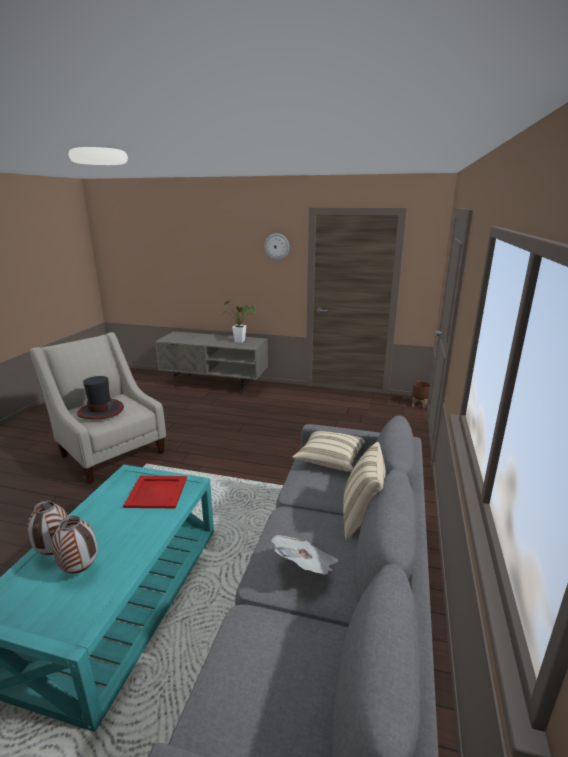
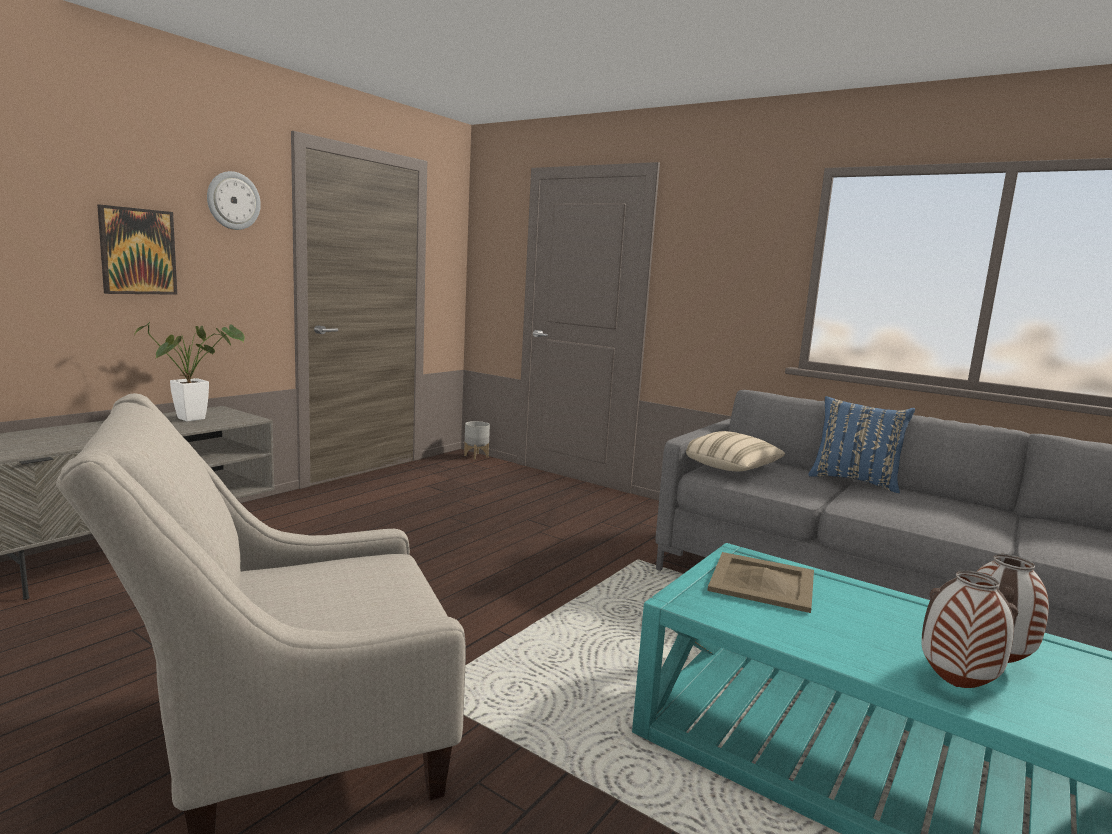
camera: 70 degrees left, 10 degrees down
(100, 410) = (342, 596): hat -> none
(157, 491) = (761, 581): red tray -> beige tray
(237, 271) = (138, 251): none -> picture
(305, 567) = (954, 513): newspaper -> none
(361, 517) = (854, 481): beige pillow -> blue pillow
(419, 404) = (476, 456): brown planter -> grey planter

